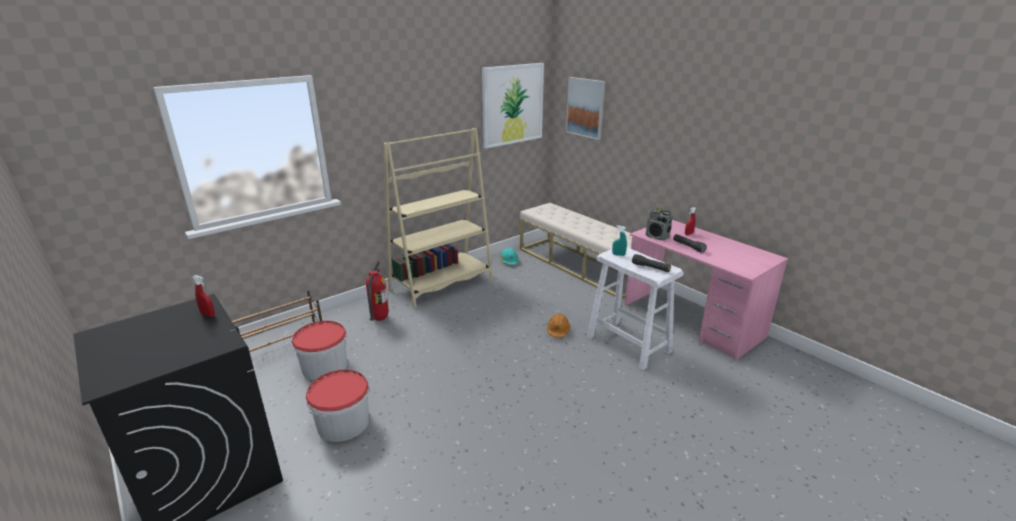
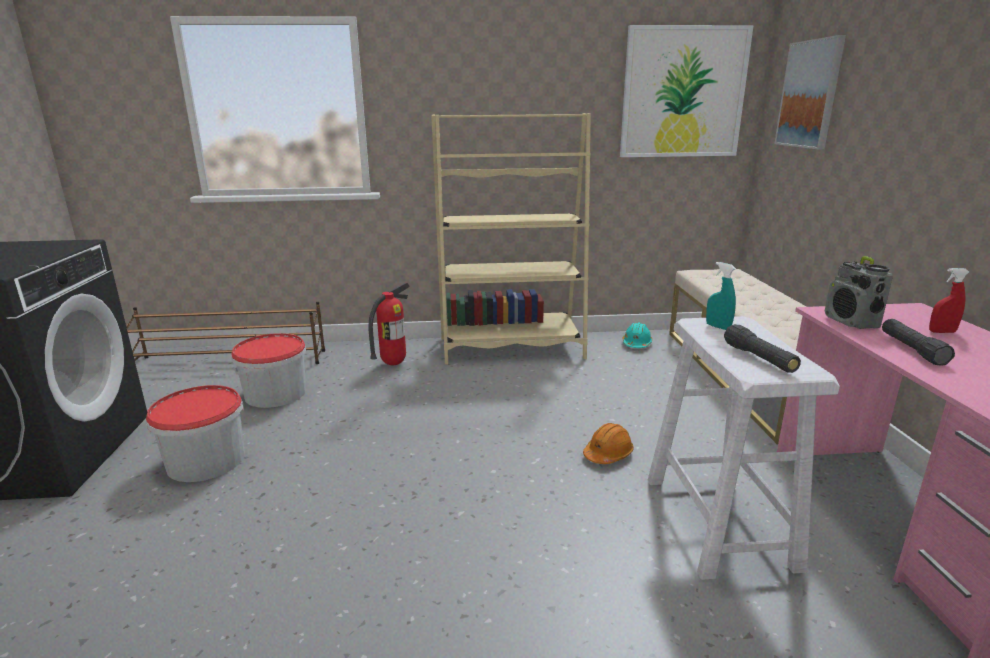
camera: 35 degrees right, 5 degrees down
(208, 315) = (53, 251): red spray bottle -> none

